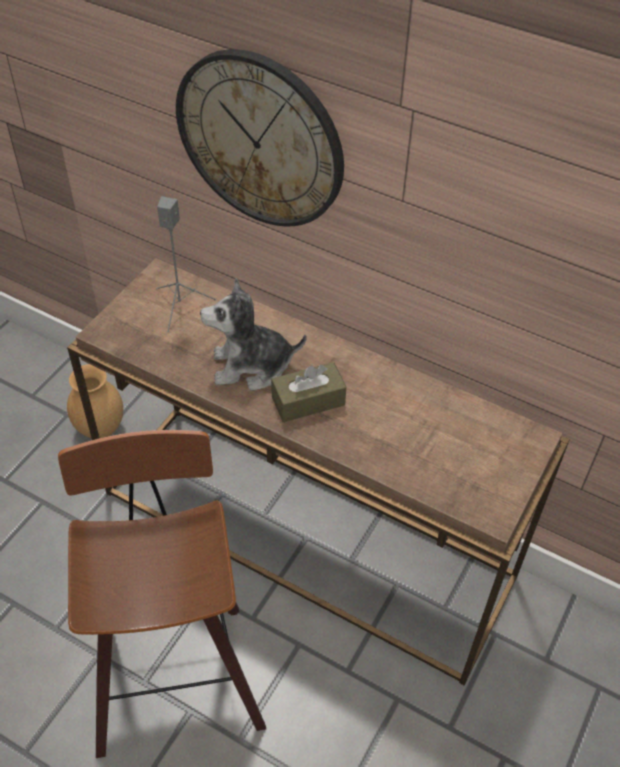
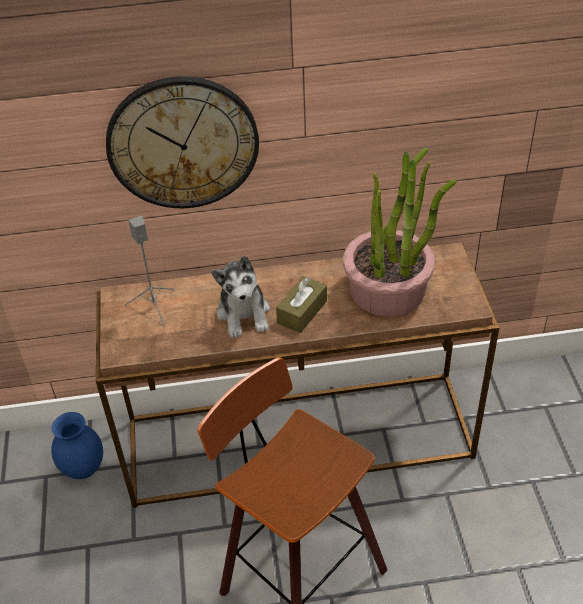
camera: 35 degrees left, 5 degrees down
(101, 428) = (84, 468): brown vase -> blue vase
(251, 366) = (244, 314): plush toy -> plush toy turned 60 degrees counterclockwise
(421, 435) = (388, 290): none -> potted plant

